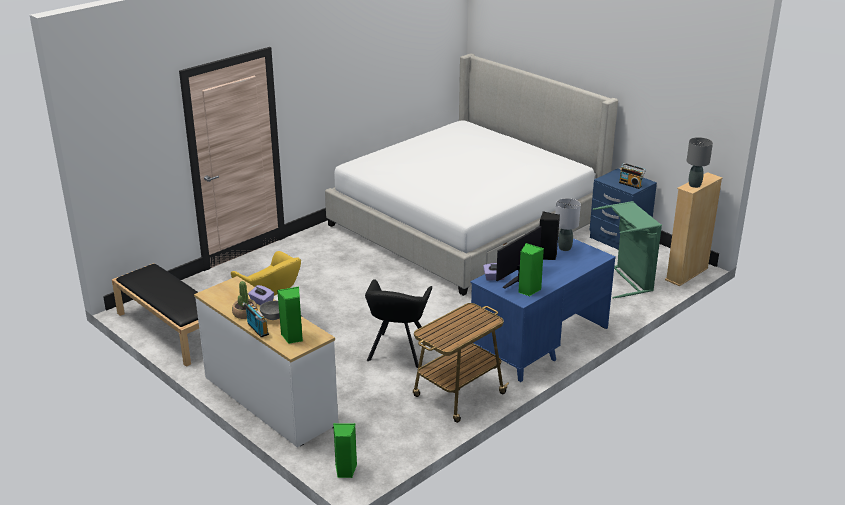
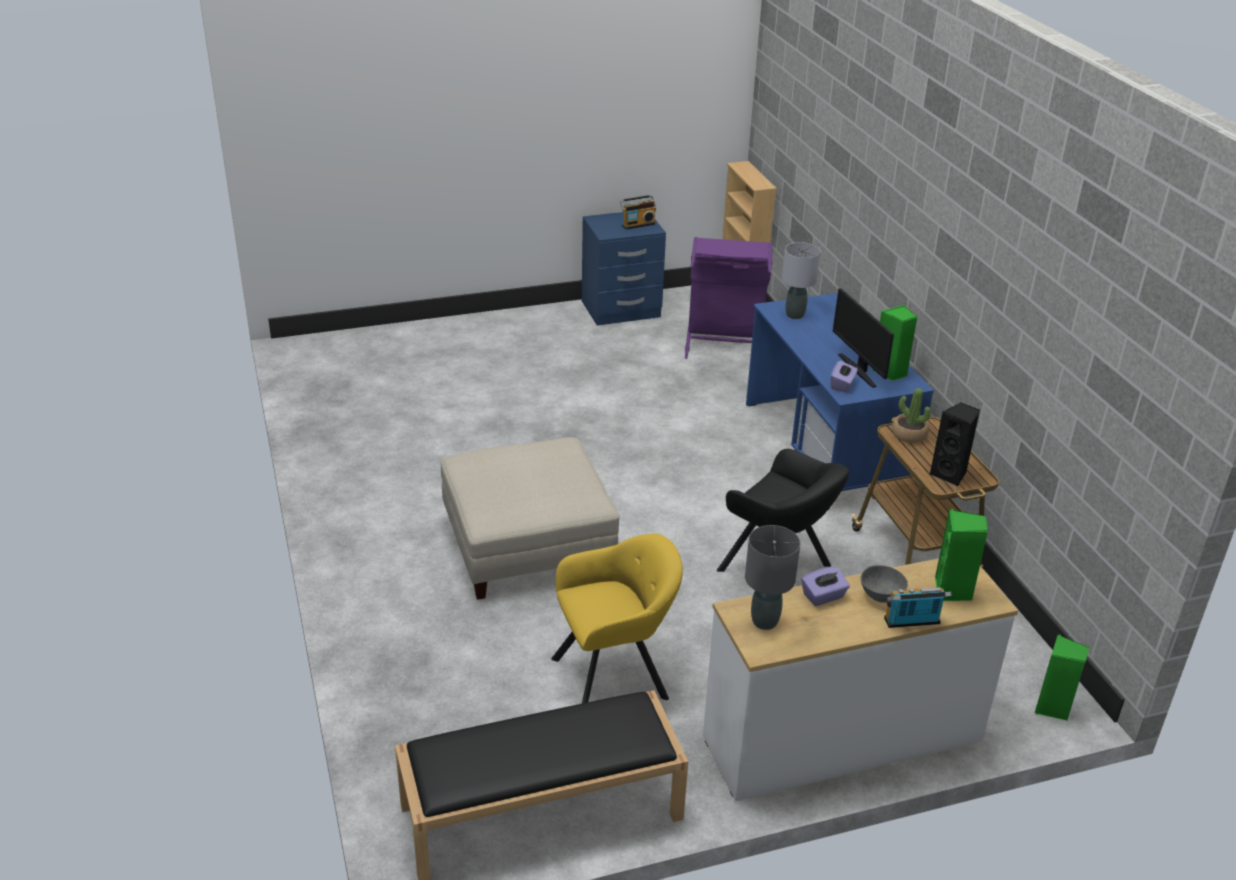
camera: 65 degrees left, 5 degrees up
(245, 313) = (853, 623): potted plant -> potted plant (909, 434)
(355, 275) = (528, 544): none -> beige ottoman
(466, 224) = (466, 399): bed -> none
(547, 256) = (807, 332): black speaker -> black speaker (950, 475)
(626, 281) = (724, 342): green laundry basket -> purple laundry basket
(694, 185) = (757, 180): grey table lamp -> grey table lamp (765, 622)

